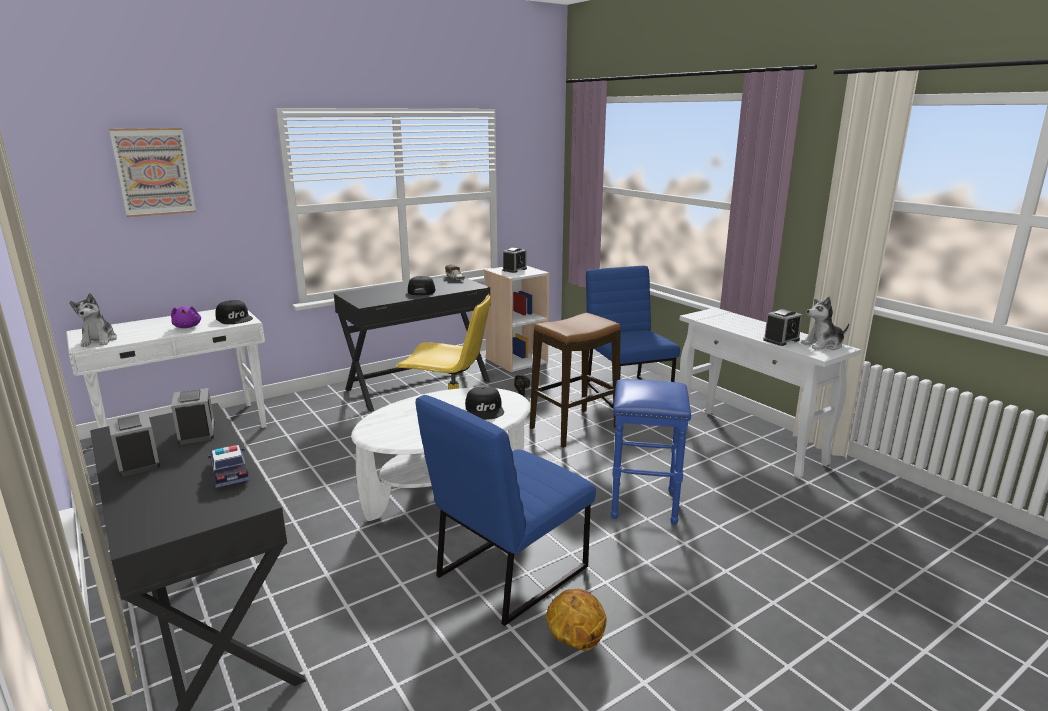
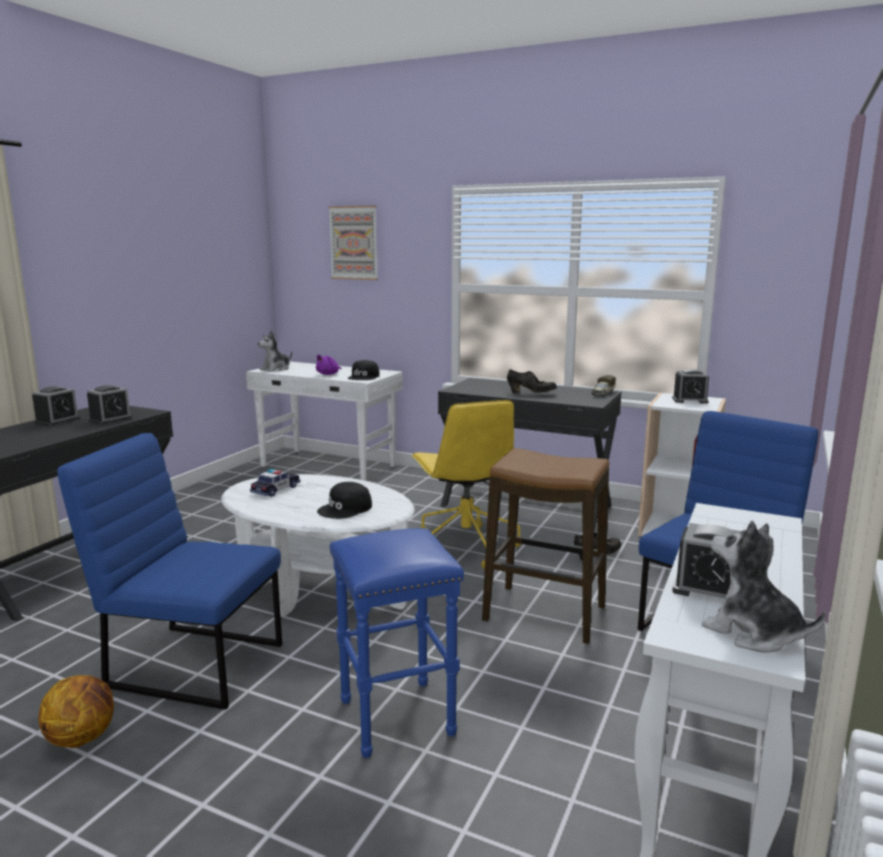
camera: 60 degrees right, 5 degrees down
(230, 472) = (43, 440): toy car -> toy car (275, 489)
(421, 291) = (531, 393): black cap -> black shoe

